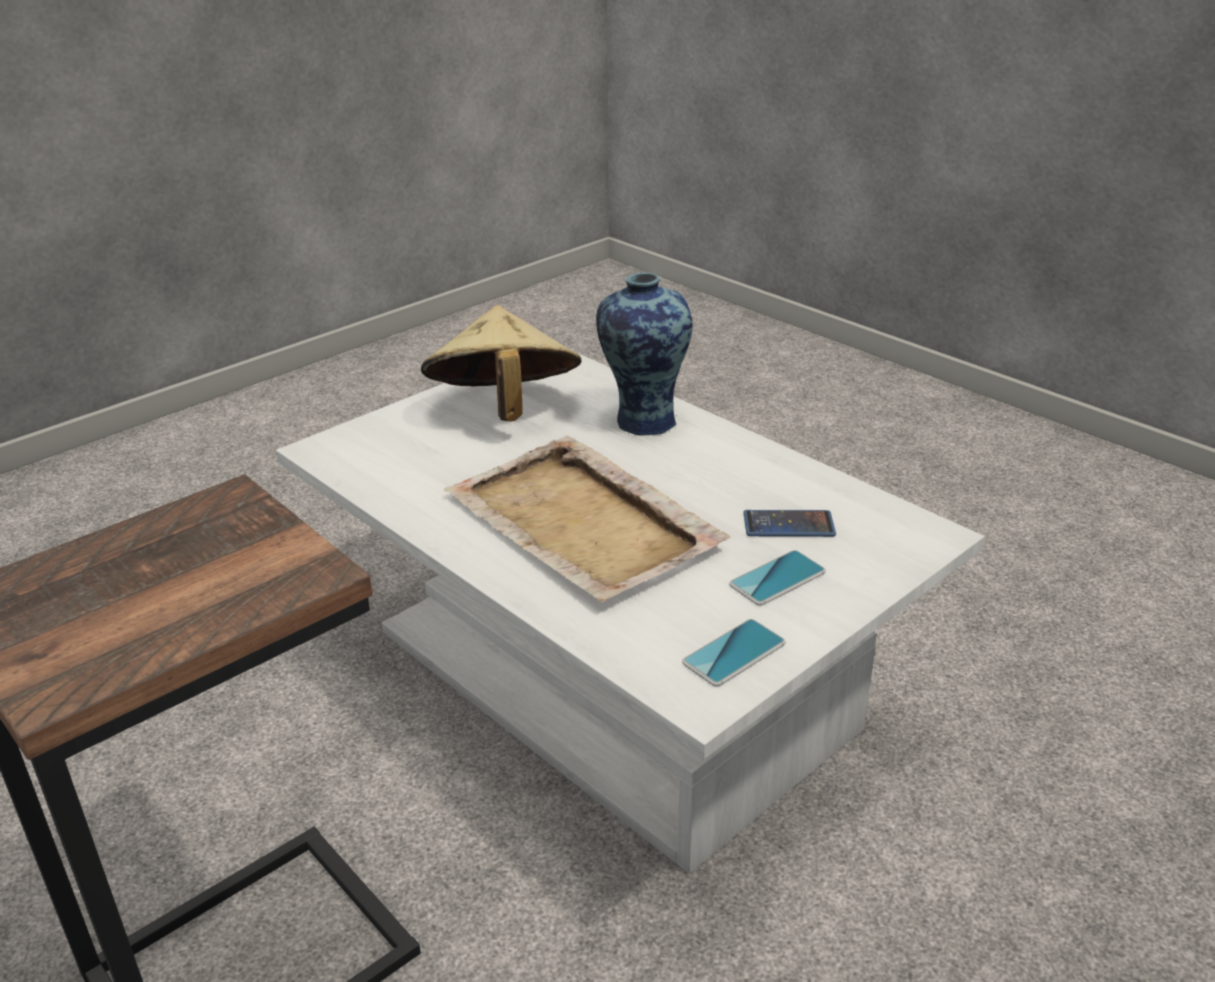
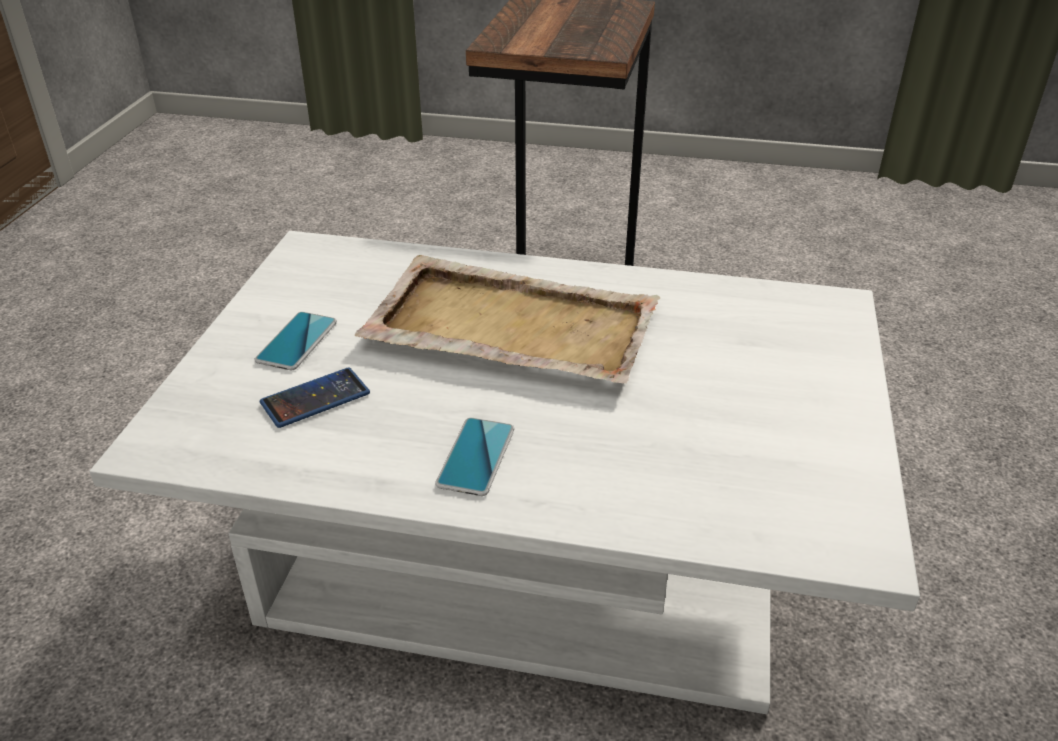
camera: 145 degrees right, 5 degrees up
(503, 410) = (762, 420): beige hat -> none
(643, 420) = (592, 477): vase -> none
(734, 653) = (300, 278): phone -> phone (476, 457)

